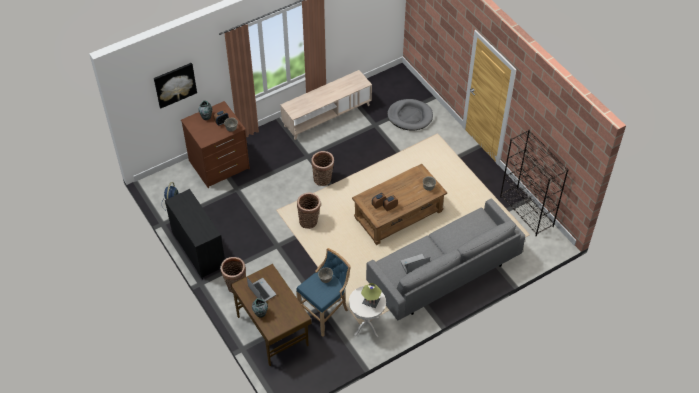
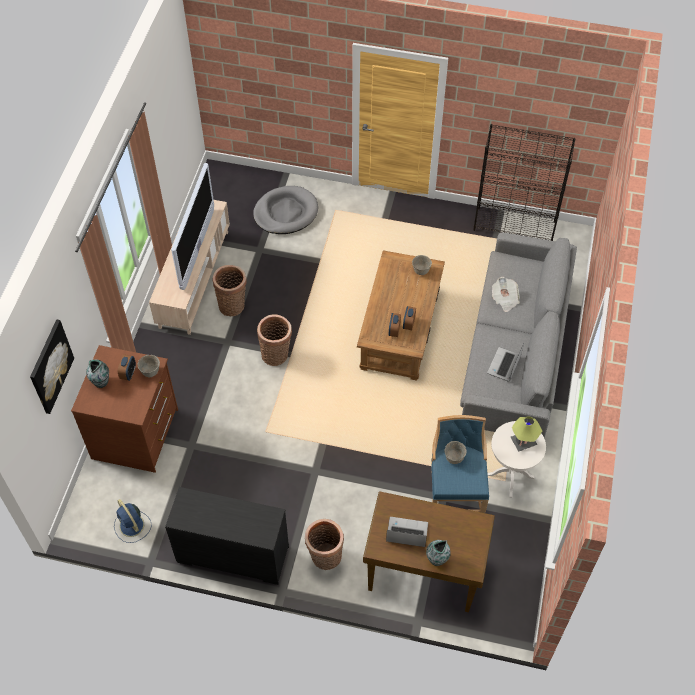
camera: 45 degrees left, 5 degrees up
(309, 221) = (317, 414): basket -> basket (233, 305)
(331, 96) = (197, 249): none -> television
(456, 234) = (504, 299): none -> newspaper

